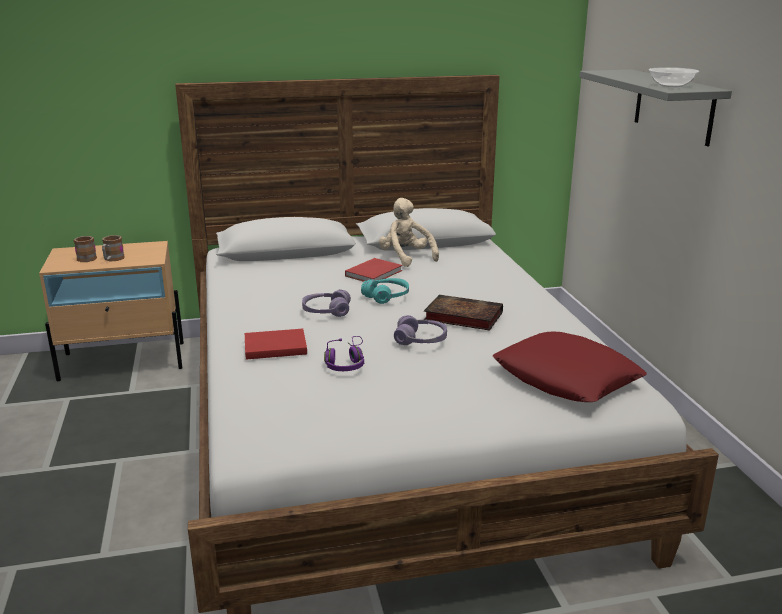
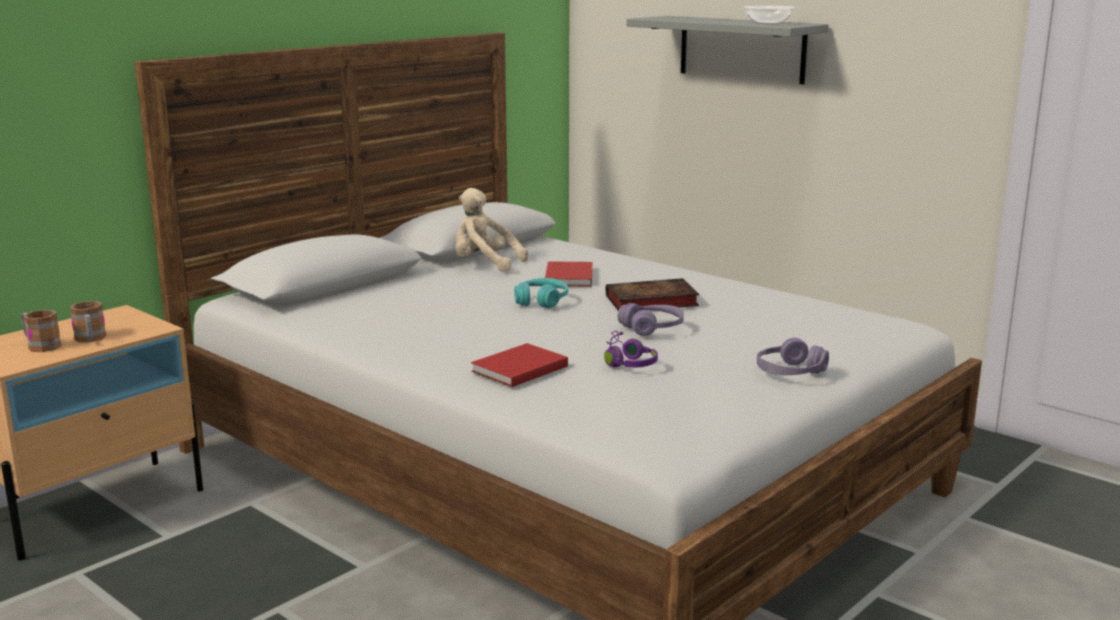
camera: 35 degrees left, 5 degrees down
(326, 311) = (505, 328): purple headphones -> purple headphones (790, 372)
(375, 273) = (480, 284): red book -> red book (570, 277)
(566, 377) = (829, 325): red pillow -> none

